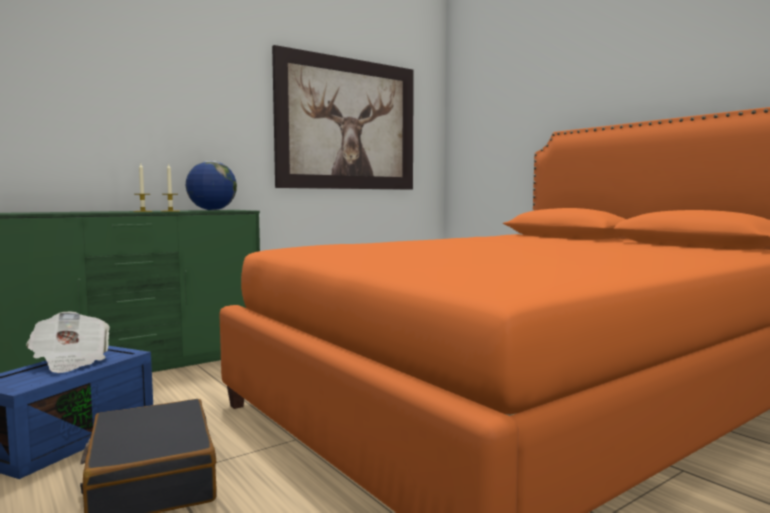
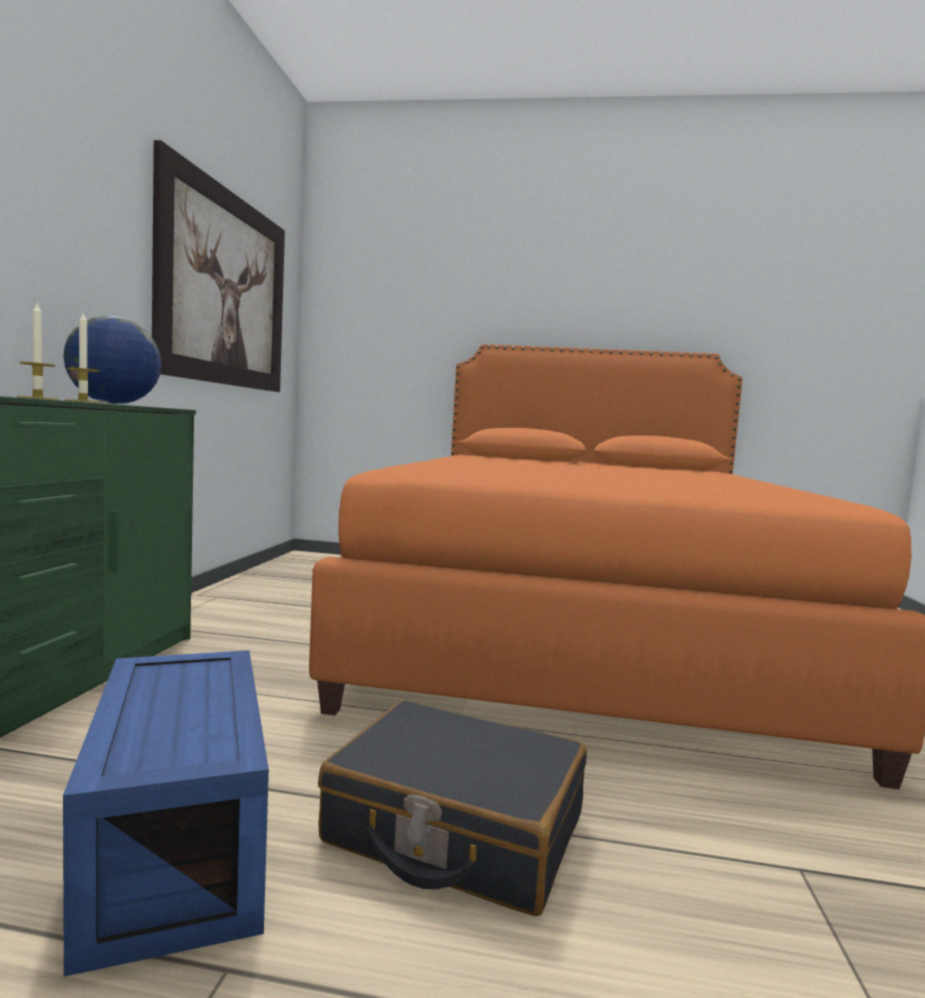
camera: 45 degrees left, 0 degrees up
(71, 361) = (163, 694): newspaper -> none

